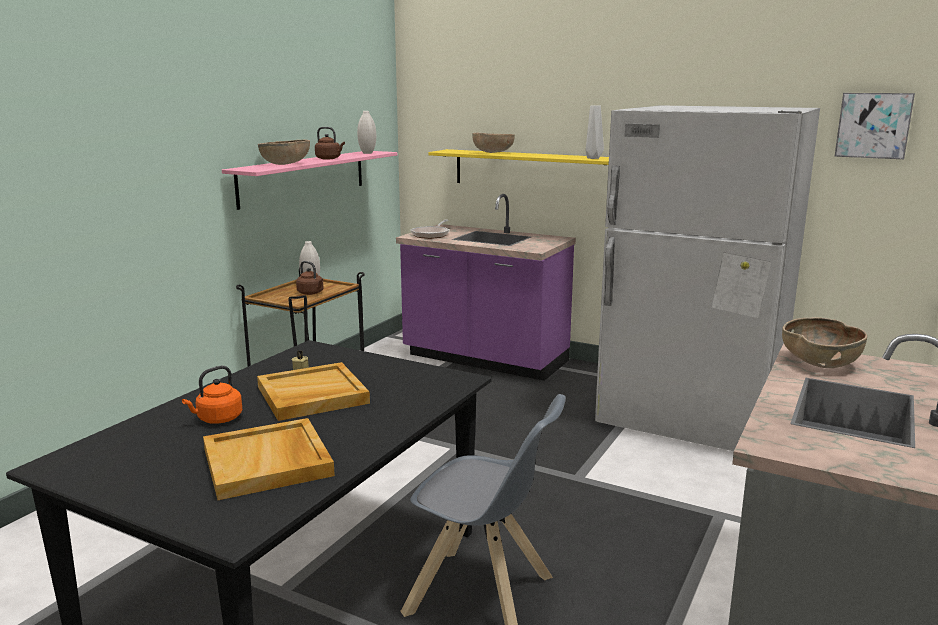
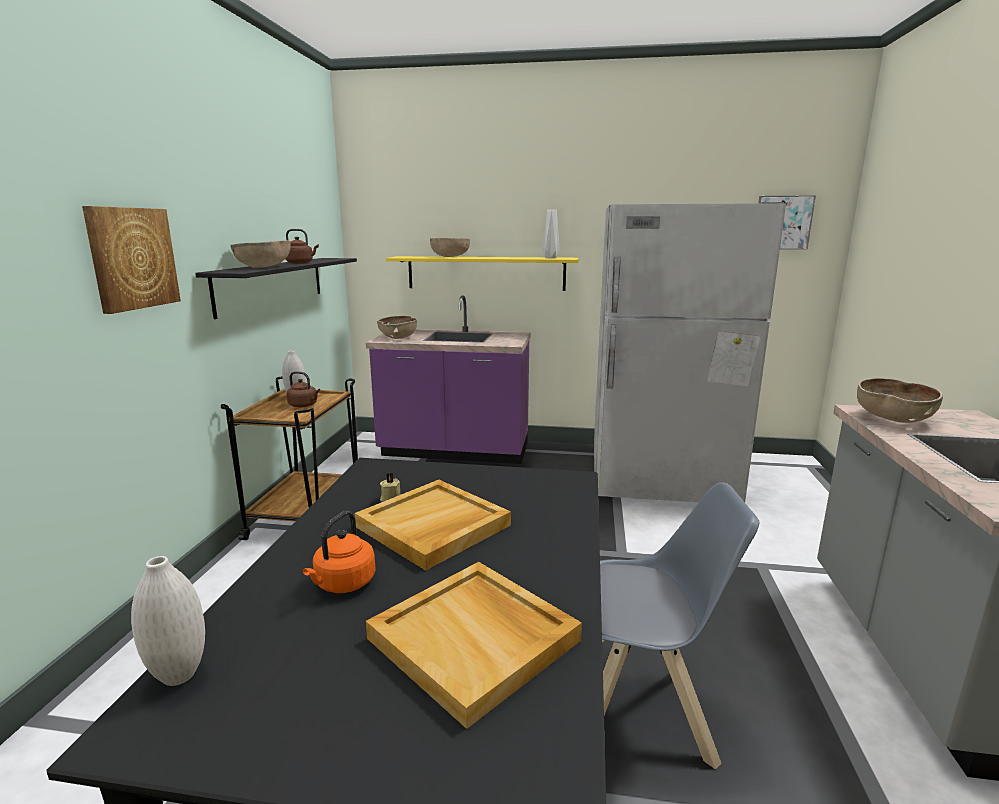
camera: 20 degrees left, 0 degrees up
(164, 159) = (132, 258): none -> picture
(304, 177) = (272, 284): pink shelf -> black shelf
(367, 153) = (329, 259): white vase -> white vase (179, 675)
(431, 234) = (398, 338): frying pan -> brown bowl

